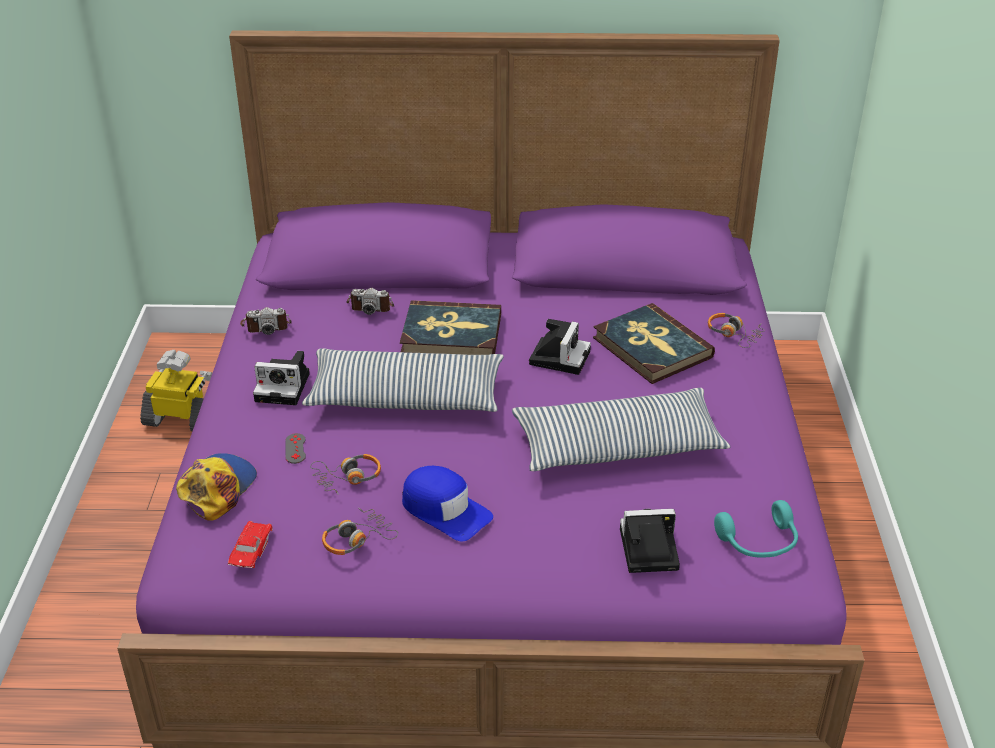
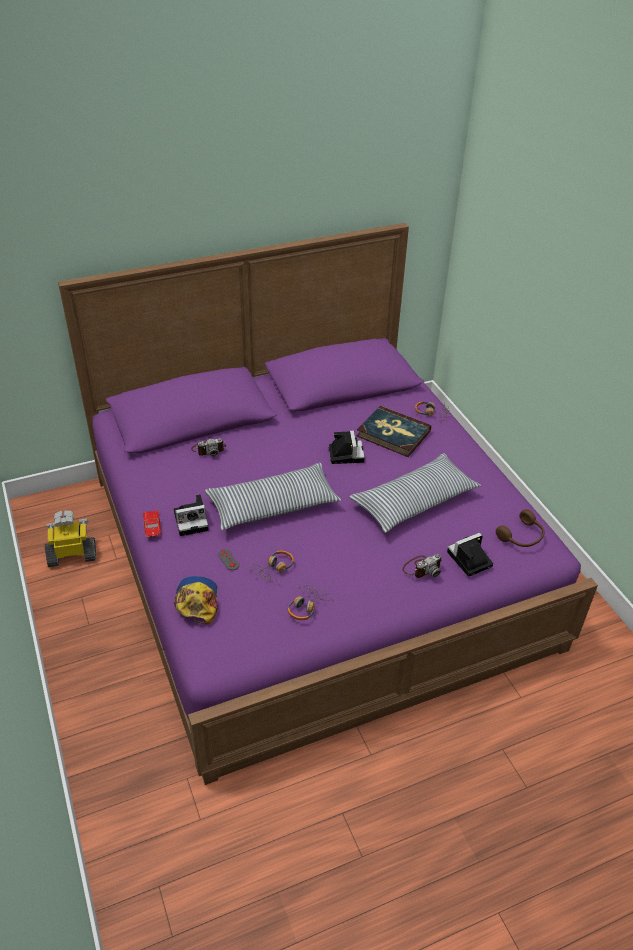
camera: 25 degrees left, 5 degrees up
(251, 549) = (246, 634): red toy car -> red toy car (152, 526)
(266, 325) = (149, 481): camera -> camera (422, 568)
(445, 510) = (345, 571): blue cap -> none
(451, 334) = (272, 456): book -> none
(759, 543) = (522, 537): turquoise headphones -> brown headphones

